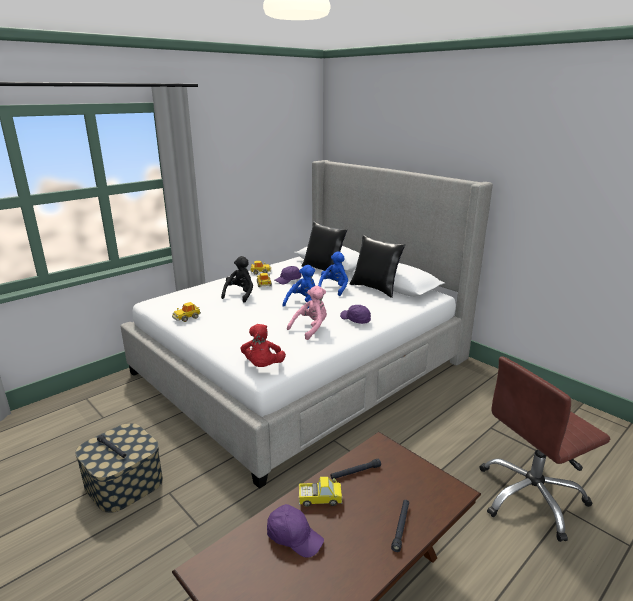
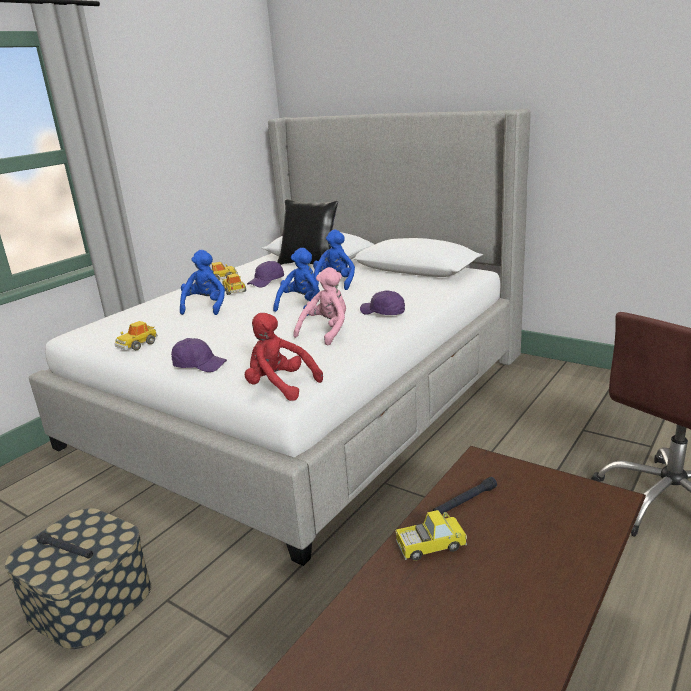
camera: 10 degrees left, 0 degrees up
(240, 294) = (205, 307): black plush toy -> blue plush toy
(263, 366) = (280, 386): red plush toy -> red plush toy turned 135 degrees clockwise
(294, 537) = (417, 605): purple cap -> purple cap (199, 365)
(375, 288) = (391, 275): black pillow -> none
(401, 527) = (563, 559): black flashlight -> none

